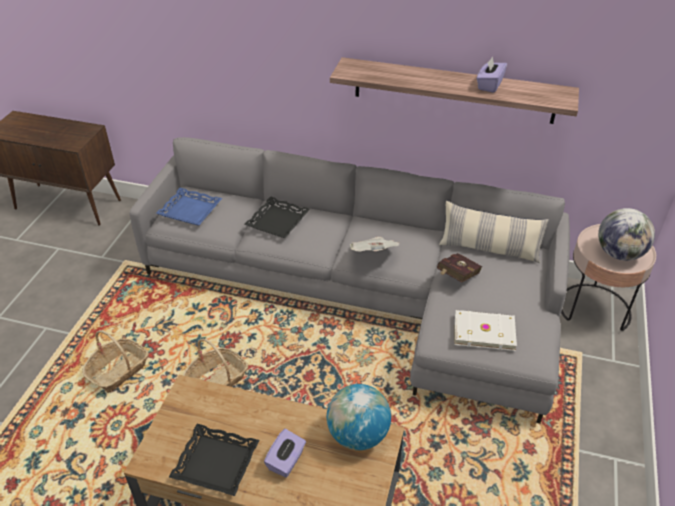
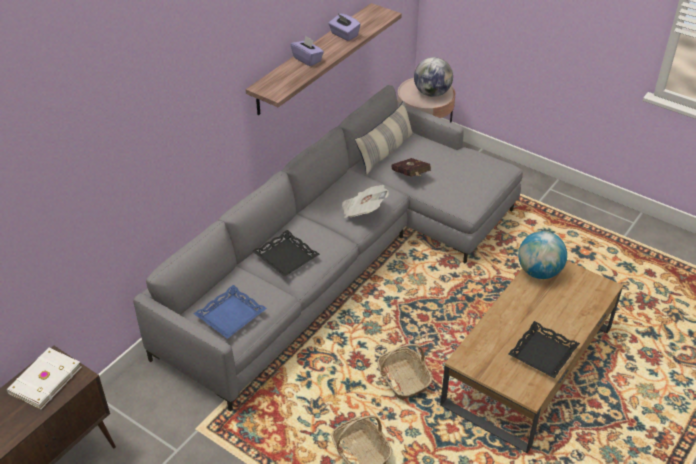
camera: 70 degrees left, 0 degrees up
(286, 461) = (551, 314): purple tissue box -> purple tissue box (307, 59)
(483, 331) = (471, 181): white book -> white book (44, 380)

